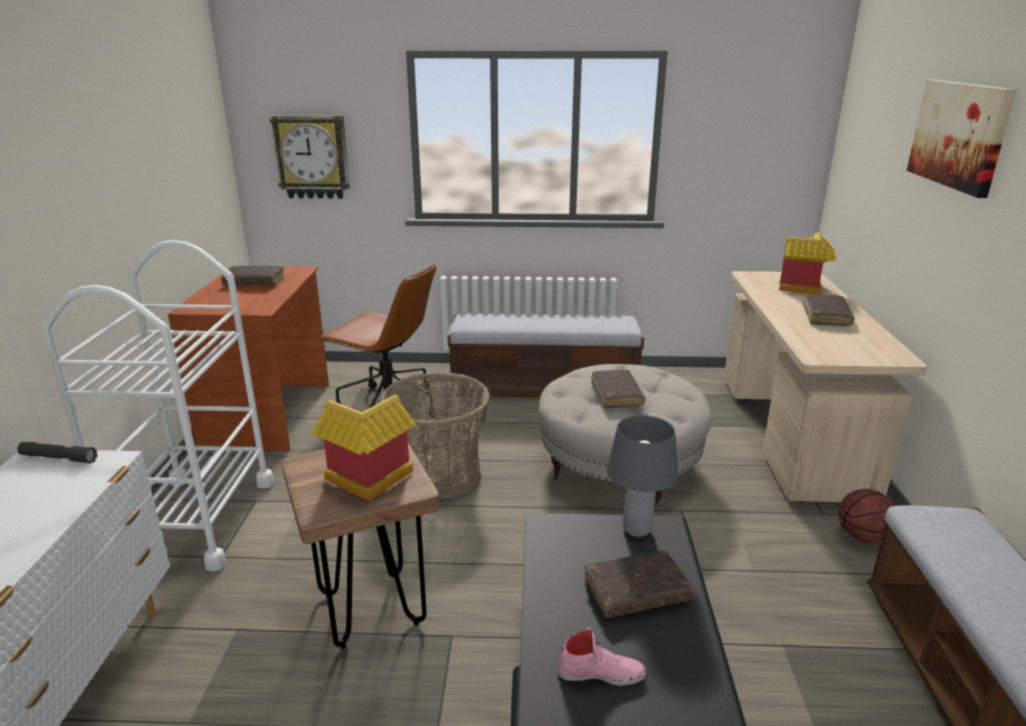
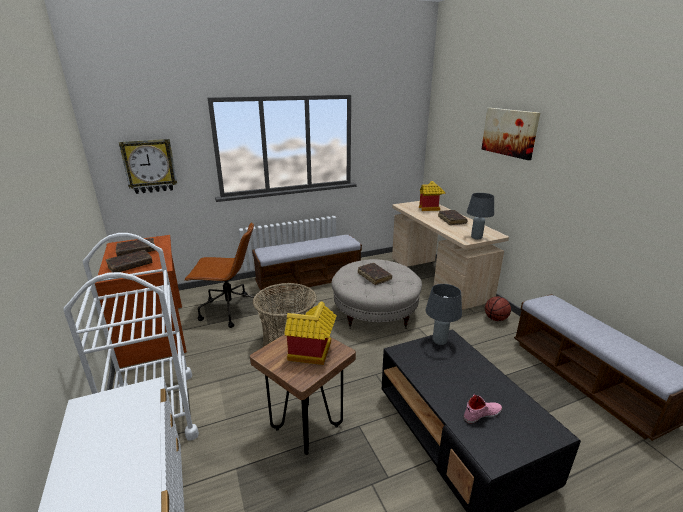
camera: 25 degrees left, 0 degrees up
(58, 458) = (106, 398): grey flashlight -> none
(636, 592) = (464, 371): brown book -> brown book (130, 265)
(844, 356) = (476, 238): none -> grey table lamp

